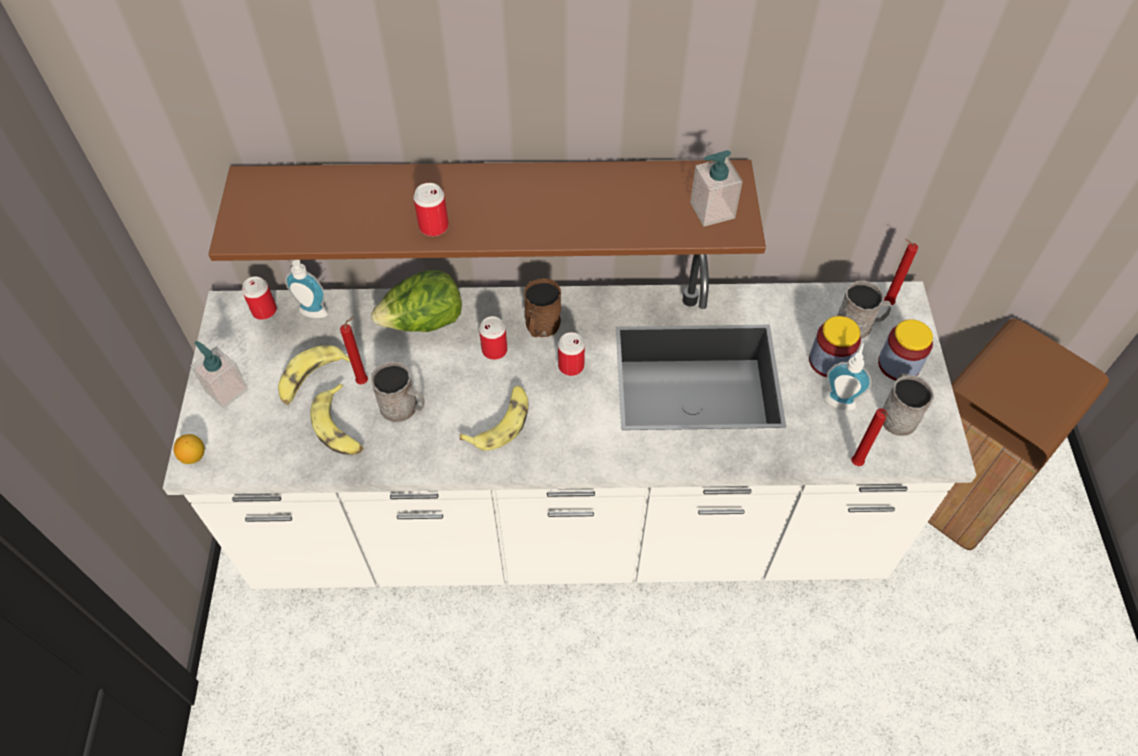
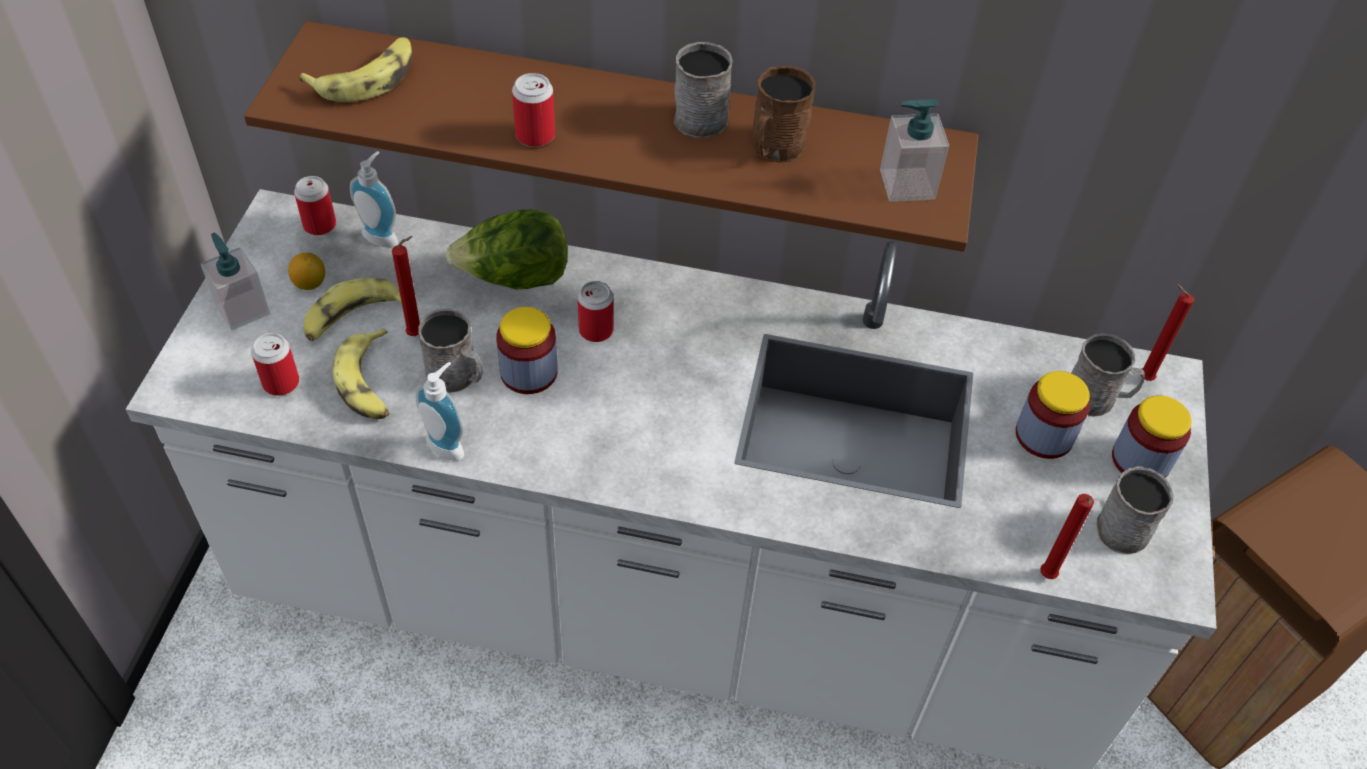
camera: 10 degrees right, 5 degrees down
(194, 456) = (176, 379): lemon -> lemon (310, 283)
(455, 393) = (529, 372): none -> jar
(500, 422) = (577, 420): banana -> banana (367, 78)
(541, 327) = (665, 314): brown mug -> brown mug (774, 148)
(552, 184) = (703, 114): none -> grey mug
(571, 366) = (690, 370): can -> can (281, 383)
(840, 399) = (1046, 487): soap dispenser -> soap dispenser (449, 444)

